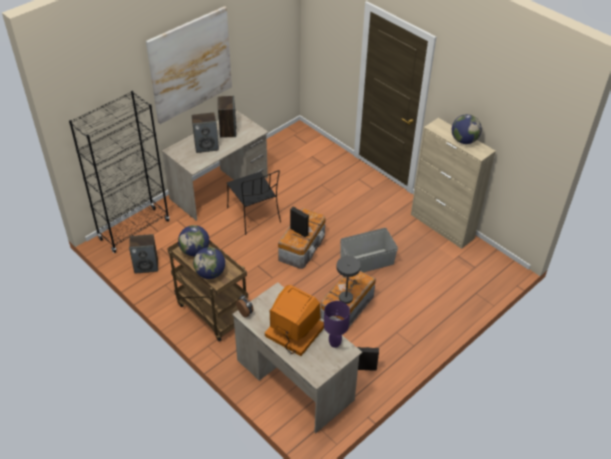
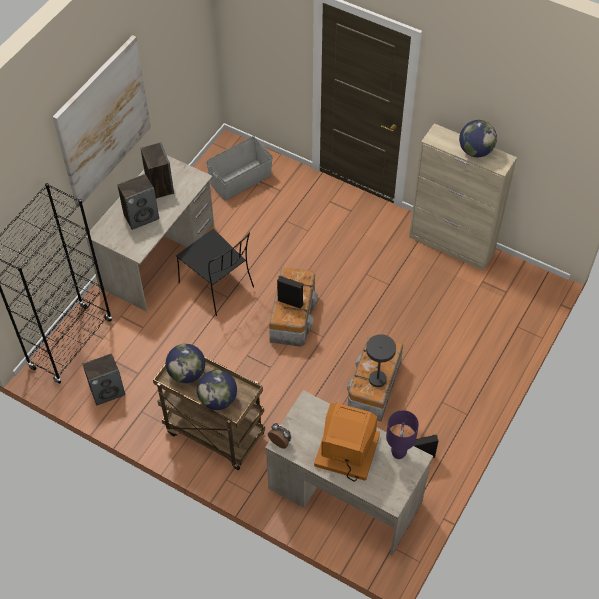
camera: 15 degrees left, 10 degrees up
(367, 262) = (378, 317): grey storage box -> grey storage box (241, 180)

